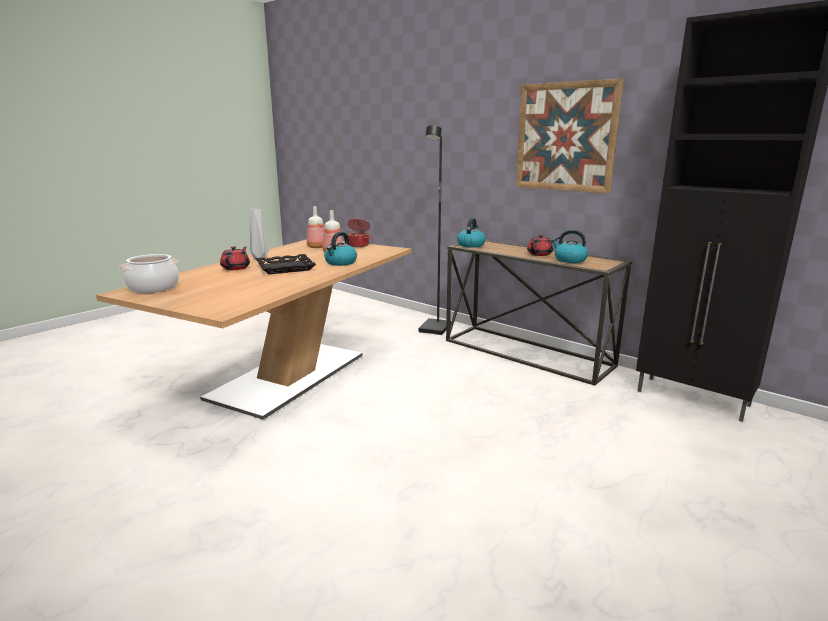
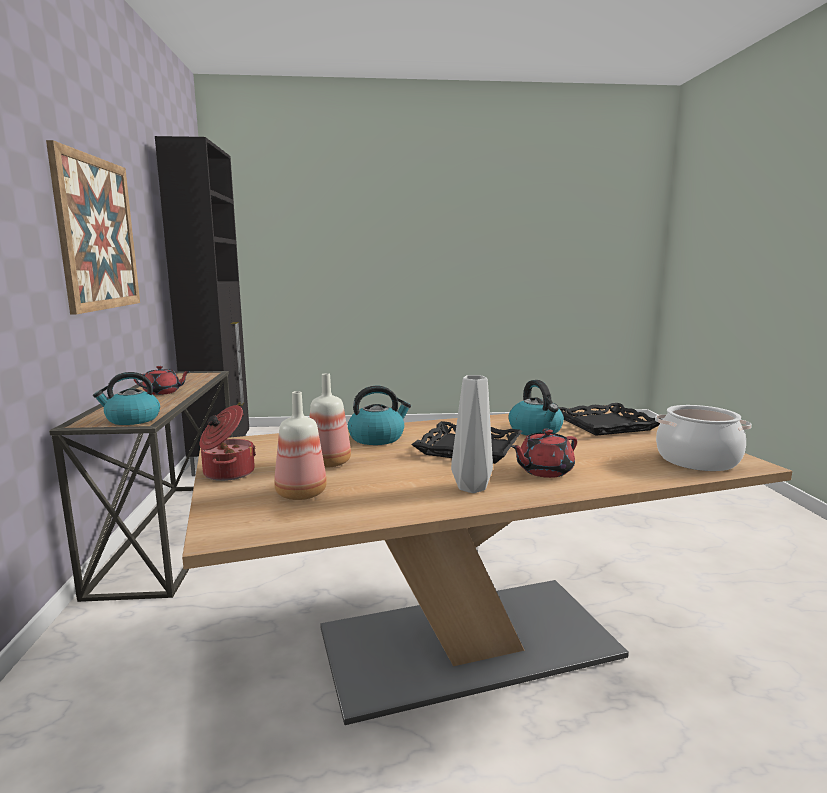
camera: 135 degrees left, 5 degrees down
(218, 297) = (606, 425): none -> black tray
(435, 329) = (111, 633): black floor lamp -> none
(569, 260) = (187, 381): kettle -> kettle (536, 430)

